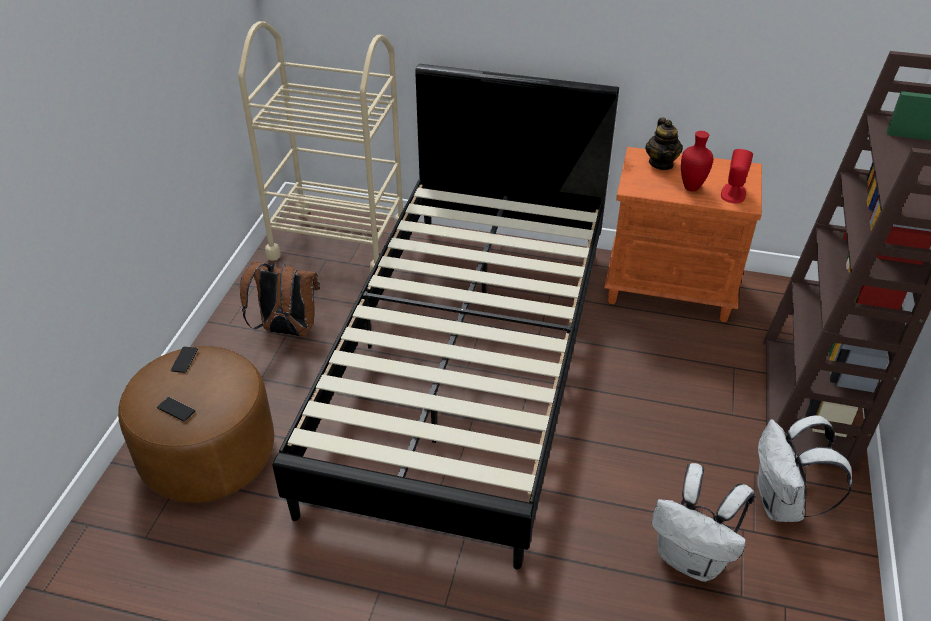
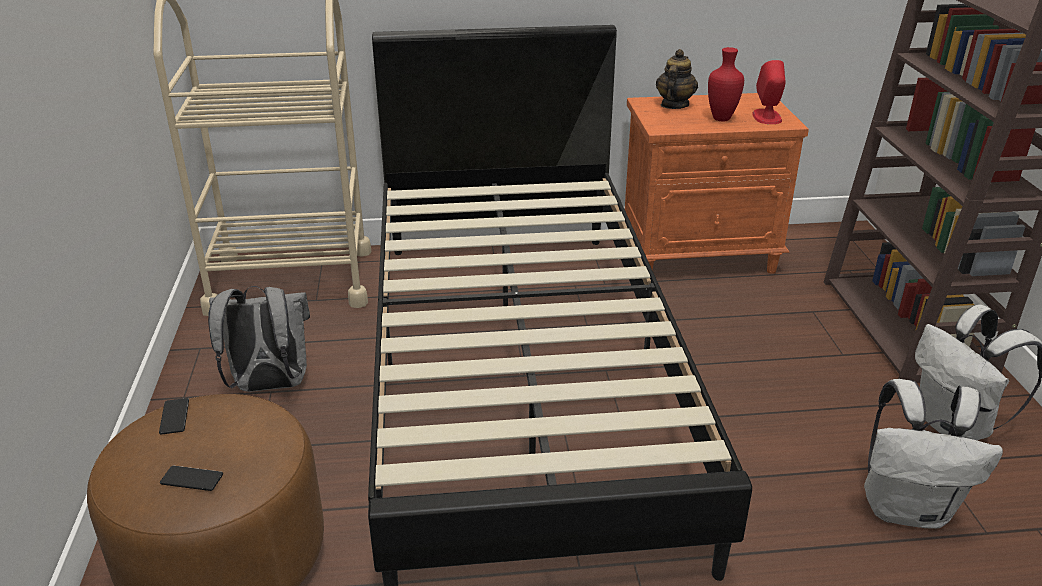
camera: 20 degrees left, 10 degrees down
(286, 330) = (269, 386): brown backpack -> grey backpack
(661, 163) = (674, 105): teapot -> teapot turned 135 degrees counterclockwise

